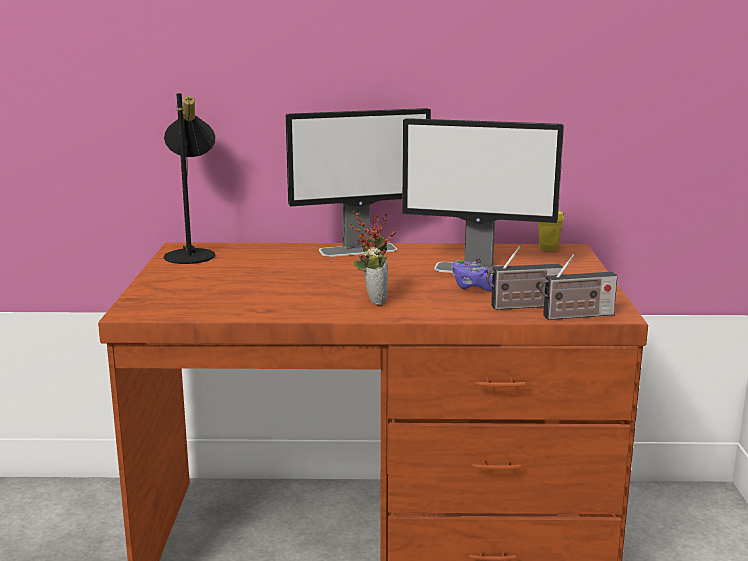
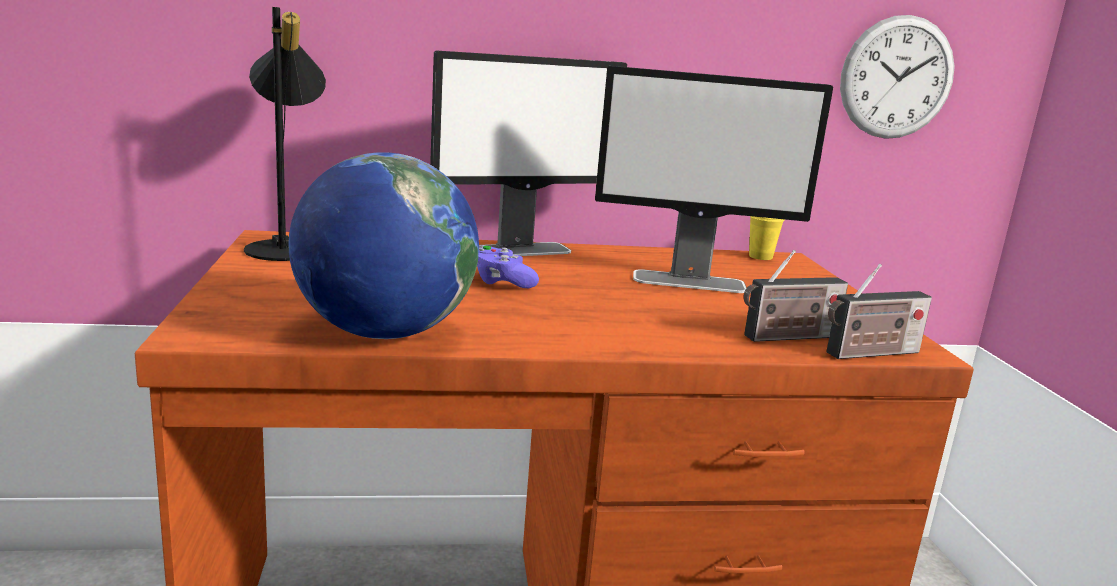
camera: 10 degrees left, 0 degrees up
(246, 308) = (384, 332): none -> globe
(372, 300) = (571, 322): potted plant -> none
(473, 287) = (701, 306): purple game controller -> purple game controller (501, 282)
(654, 102) = (897, 78): none -> wall clock

